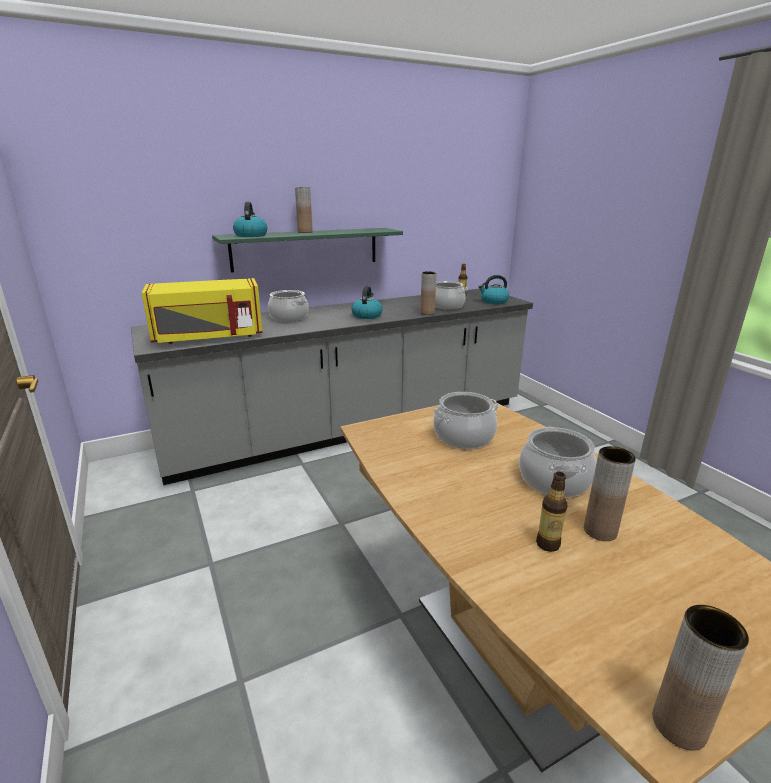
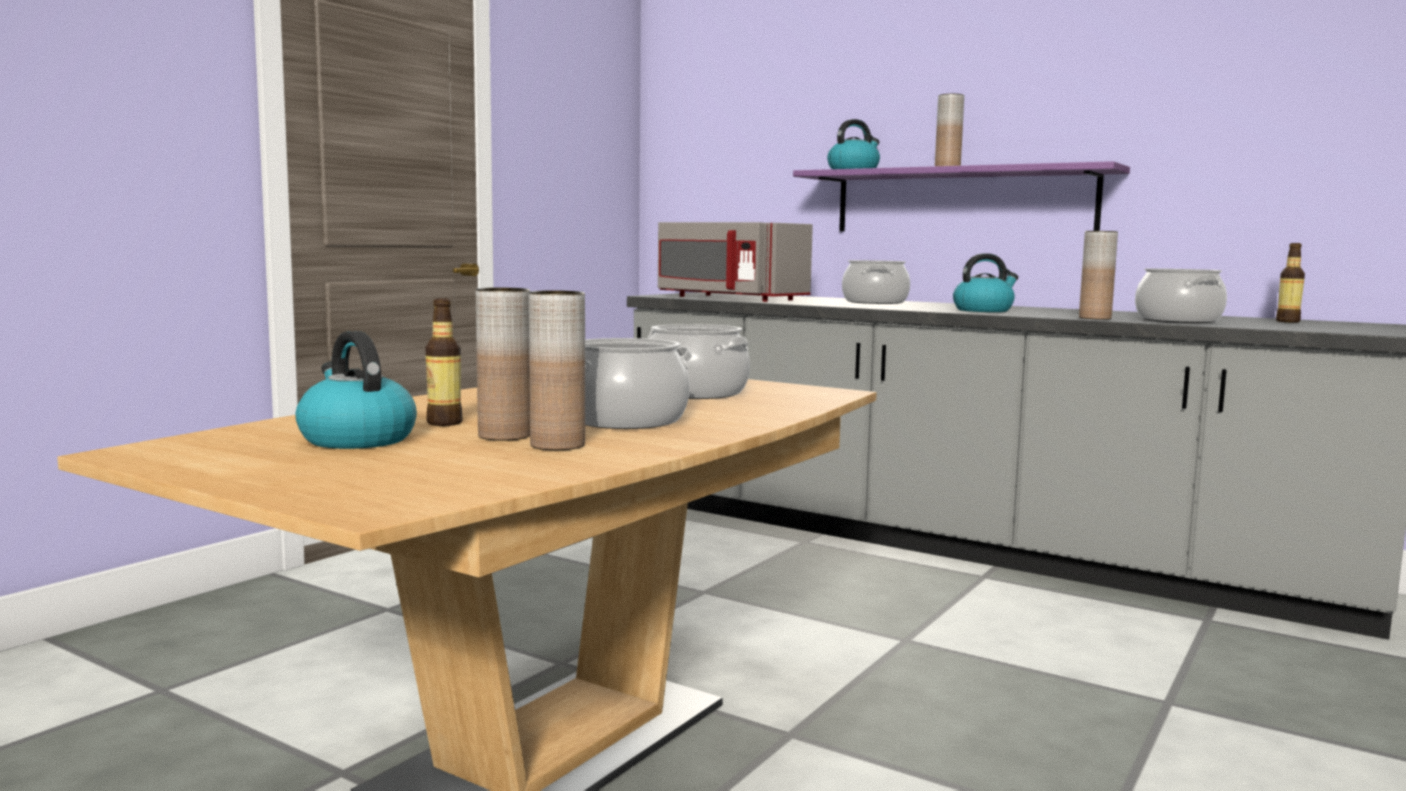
camera: 60 degrees right, 15 degrees down
(208, 337) = (728, 298): yellow microwave -> grey microwave
(306, 249) = (962, 201): green shelf -> purple shelf
(493, 301) = (1325, 328): kettle -> kettle (356, 439)
(679, 725) = (143, 457): brown vase -> brown vase (557, 445)

